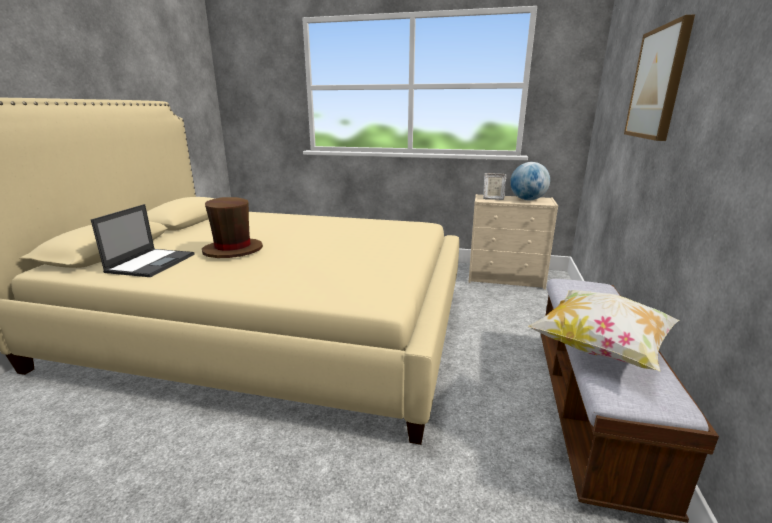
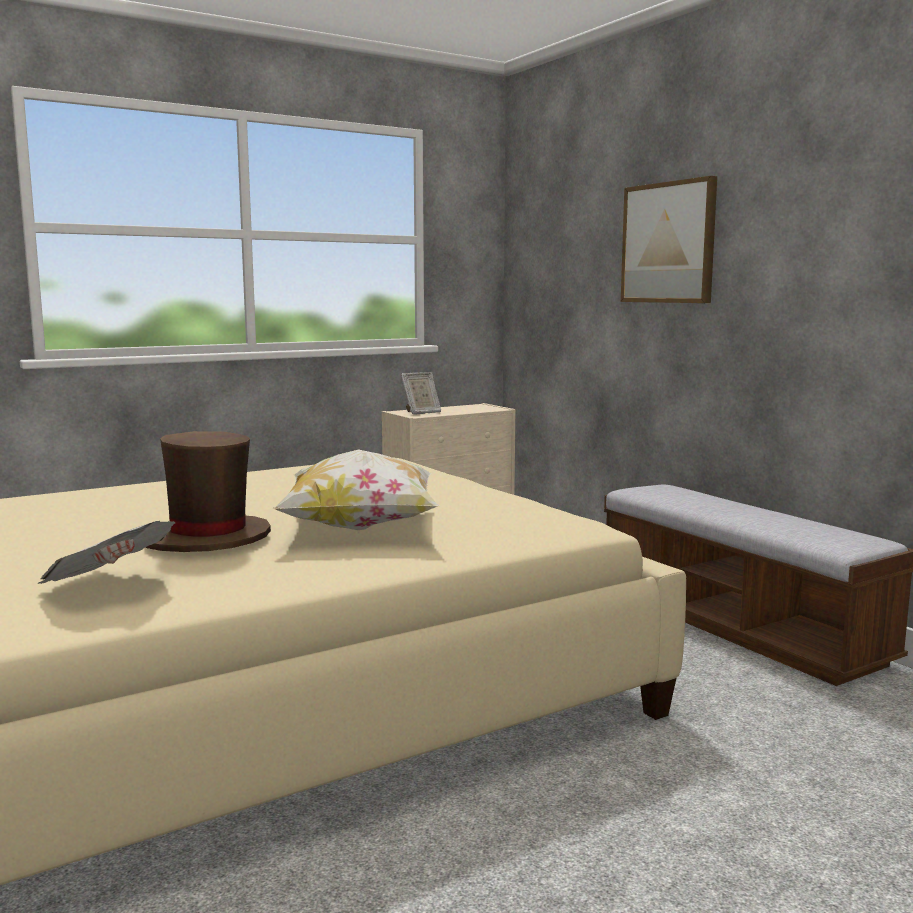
camera: 45 degrees left, 10 degrees down
(152, 263) = (109, 587): laptop -> newspaper
(527, 200) = (465, 408): globe -> none
(600, 348) = (772, 525): pillow -> pillow (361, 527)

